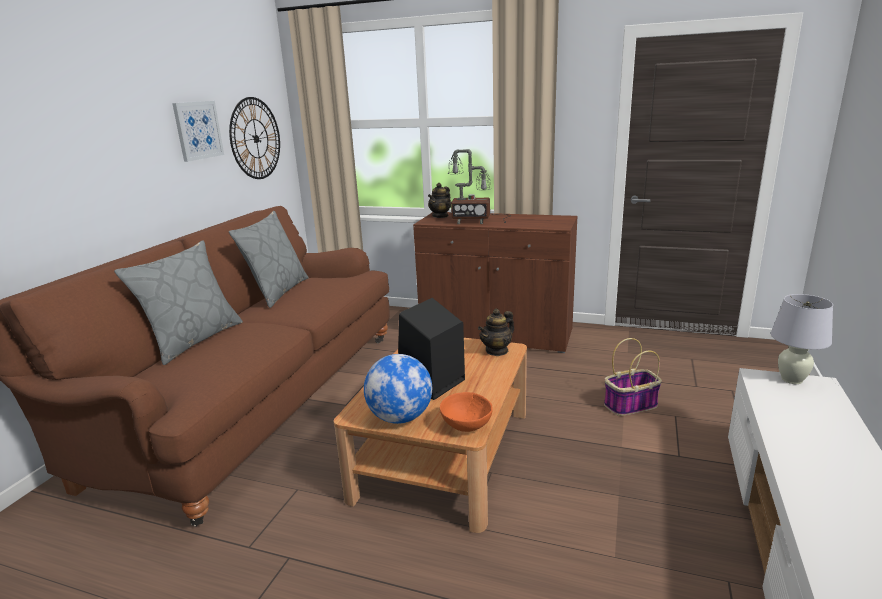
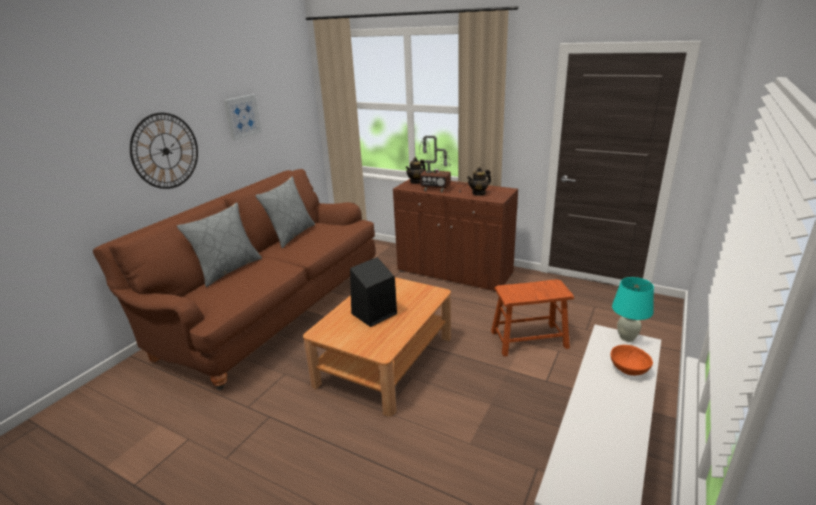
camera: 10 degrees right, 5 degrees up
(256, 138) = (287, 117): wall clock -> wall clock (165, 151)
(400, 417) = (344, 337): globe -> none
(466, 425) = (383, 347): orange bowl -> orange bowl (628, 369)
(497, 351) = (428, 293): teapot -> teapot (479, 193)
(630, 405) = (529, 339): basket -> brown stool
(791, 379) = (626, 337): white table lamp -> turquoise table lamp

